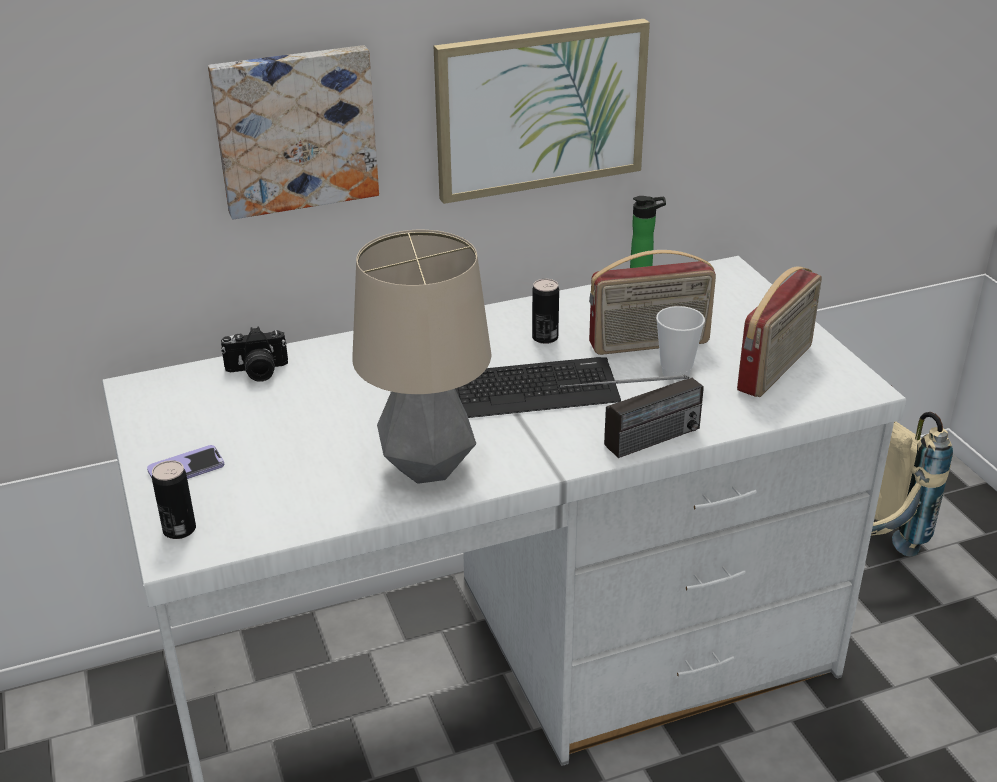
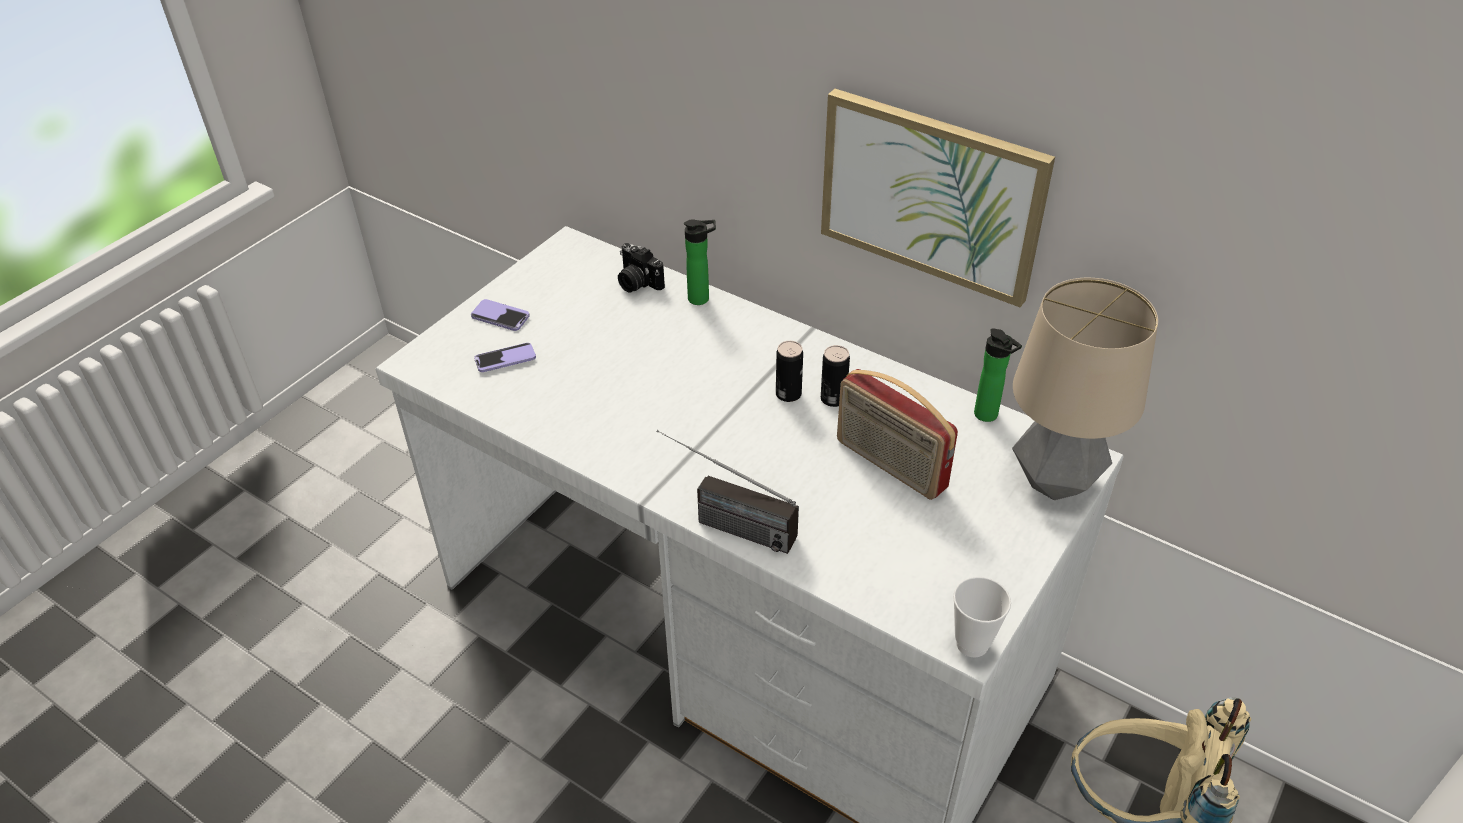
camera: 55 degrees right, 10 degrees up
(179, 530) = (436, 351): can -> can (788, 394)
(258, 488) = (505, 359): none -> phone
(295, 129) = (714, 108): picture -> none
(331, 348) = (702, 298): none -> bottle
(427, 468) = (595, 425): table lamp -> table lamp (1054, 482)
(527, 390) = (745, 426): keyboard -> none
(676, 372) = (861, 501): cup -> cup (972, 644)
(776, 369) = (936, 566): radio -> none

